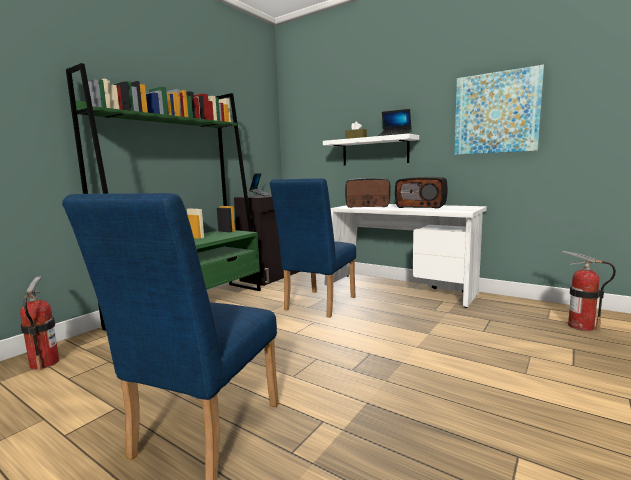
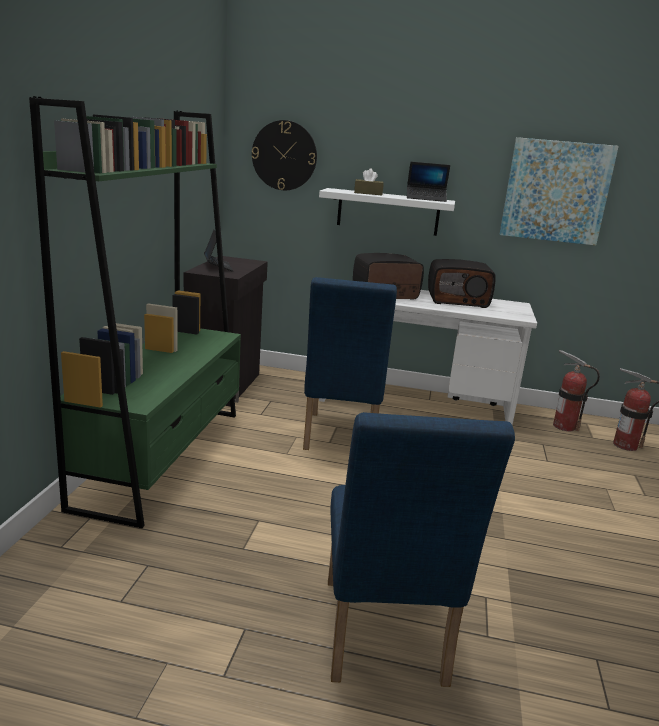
camera: 25 degrees left, 10 degrees up
(44, 363) = (46, 584): fire extinguisher -> fire extinguisher (564, 426)
(310, 126) = (284, 155): none -> wall clock

